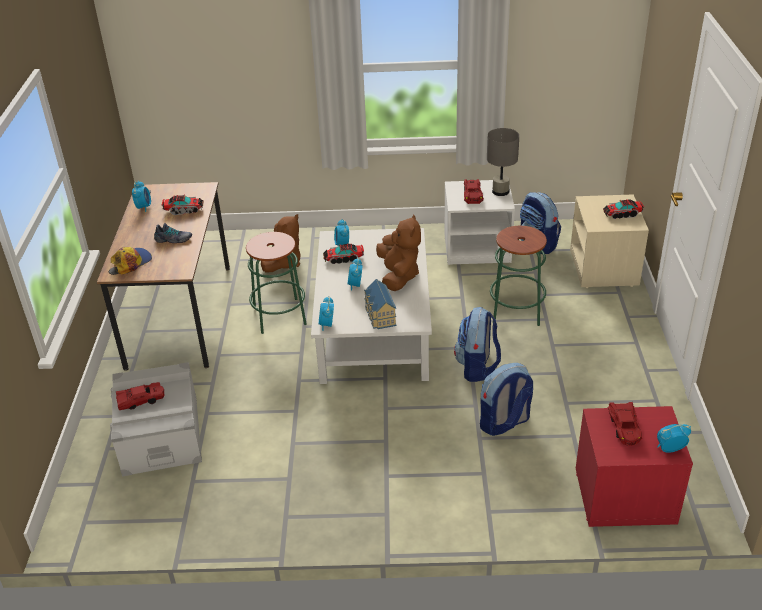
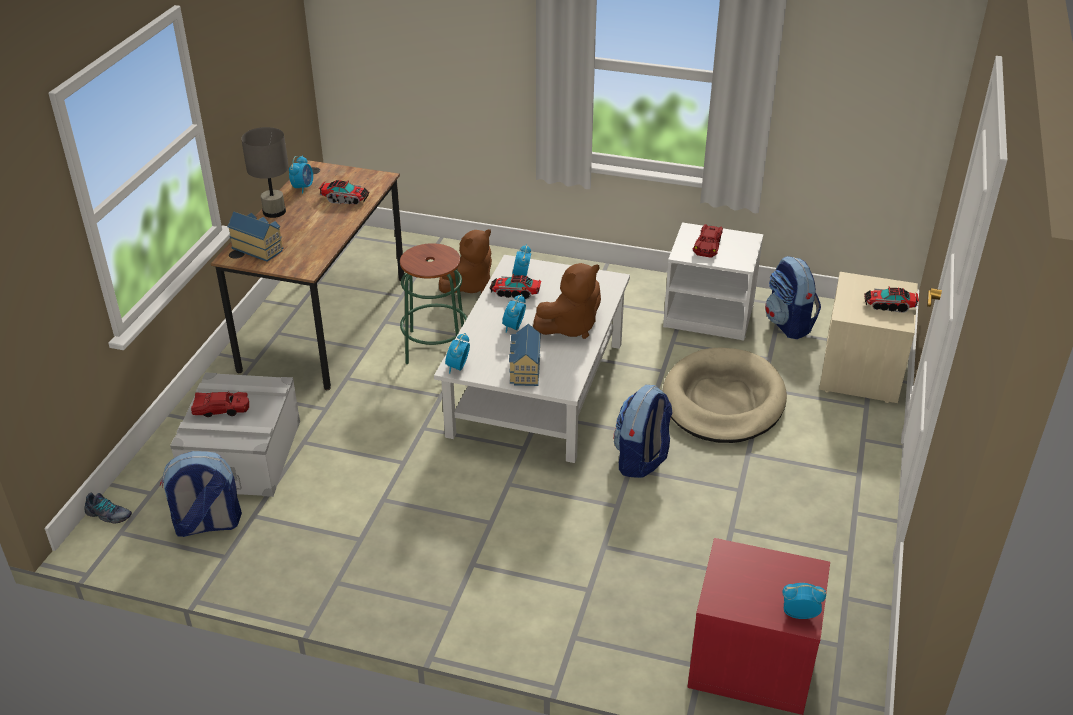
camera: 15 degrees right, 0 degrees up
(131, 262) = (258, 248): cap -> toy house
(173, 239) = (316, 231): shoe -> shoe (108, 515)
(398, 276) = (570, 327): brown plush toy -> brown plush toy turned 45 degrees clockwise
(500, 192) = (745, 248): grey table lamp -> grey table lamp (274, 212)
(504, 423) = (642, 536): backpack -> backpack (207, 525)
(516, 310) = (723, 401): green stool -> beige dog bed
(624, 427) = (754, 573): red toy car -> none

